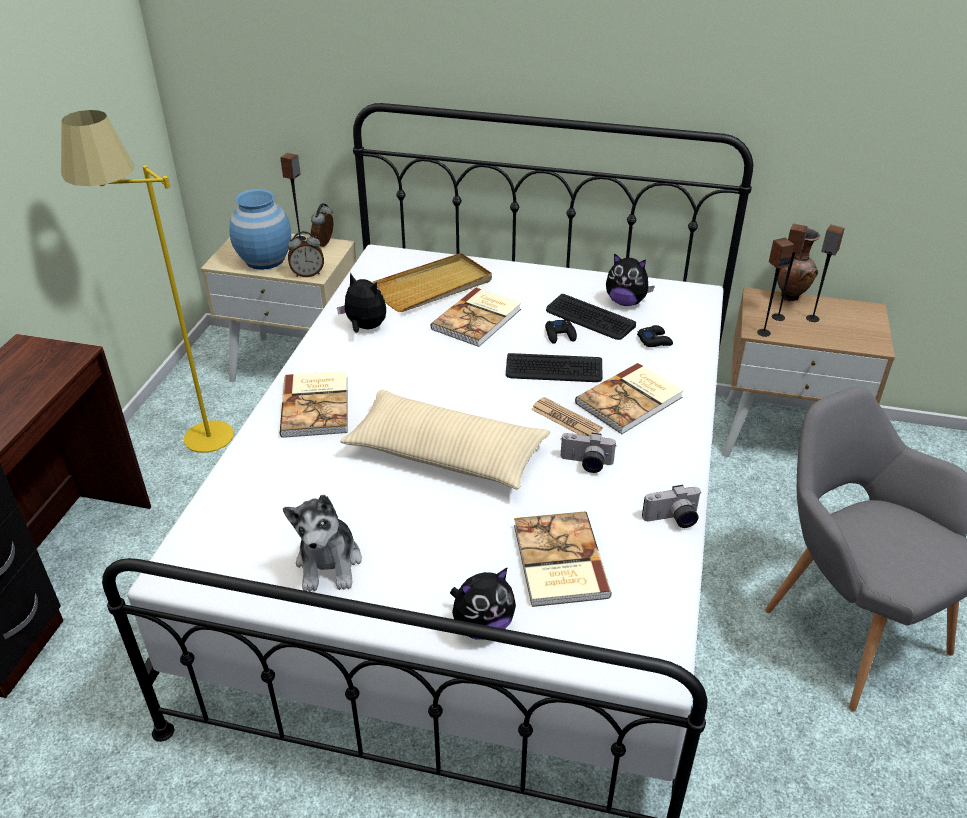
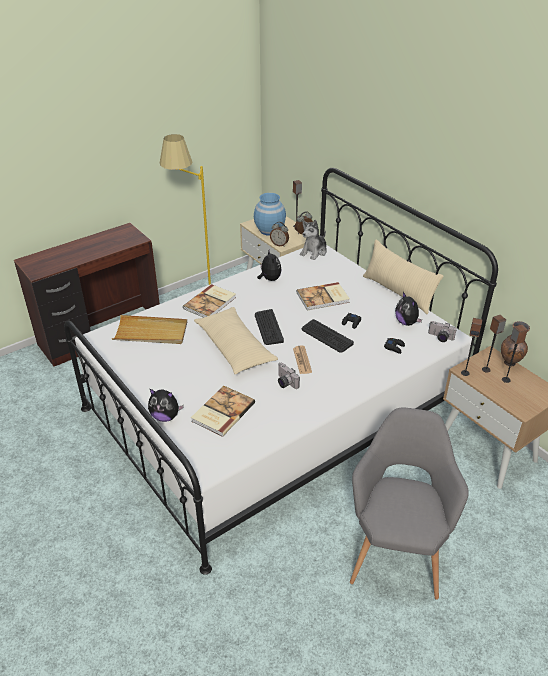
camera: 40 degrees right, 0 degrees up
(329, 563) = (144, 364): plush toy -> plush toy (314, 252)
(433, 287) = (323, 274): beige tray -> beige tray (151, 332)
(564, 269) = (398, 292): none -> beige pillow
(589, 318) = (376, 322): keyboard -> keyboard (268, 327)
(631, 401) = (342, 368): book -> none
(672, 520) = (289, 425): camera -> camera (440, 338)

